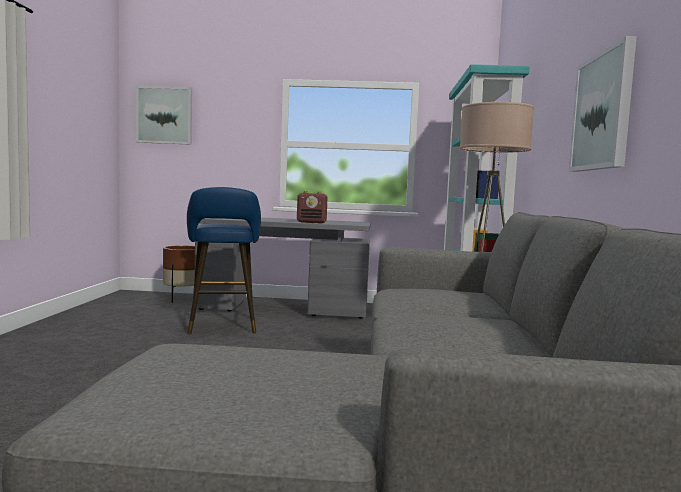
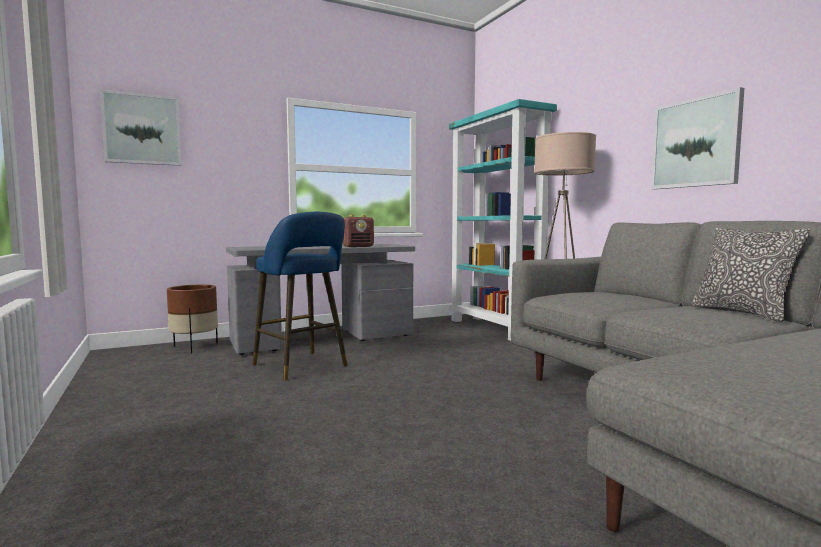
camera: 30 degrees left, 0 degrees up
(522, 334) = (742, 312): none -> pillow

